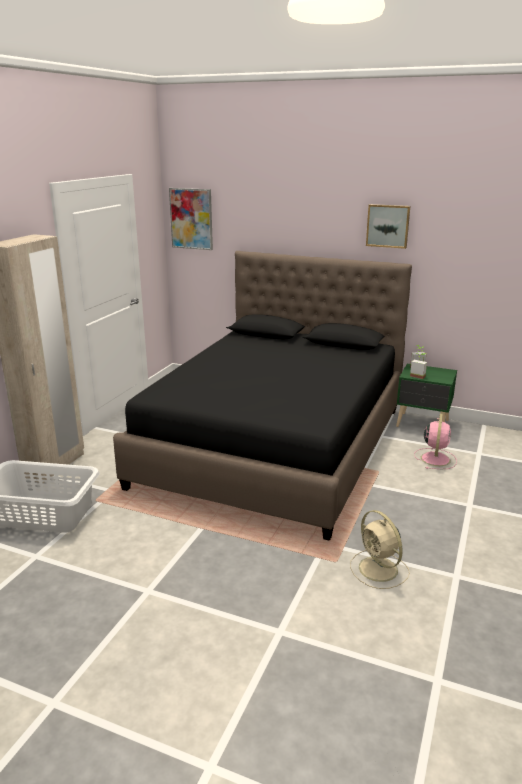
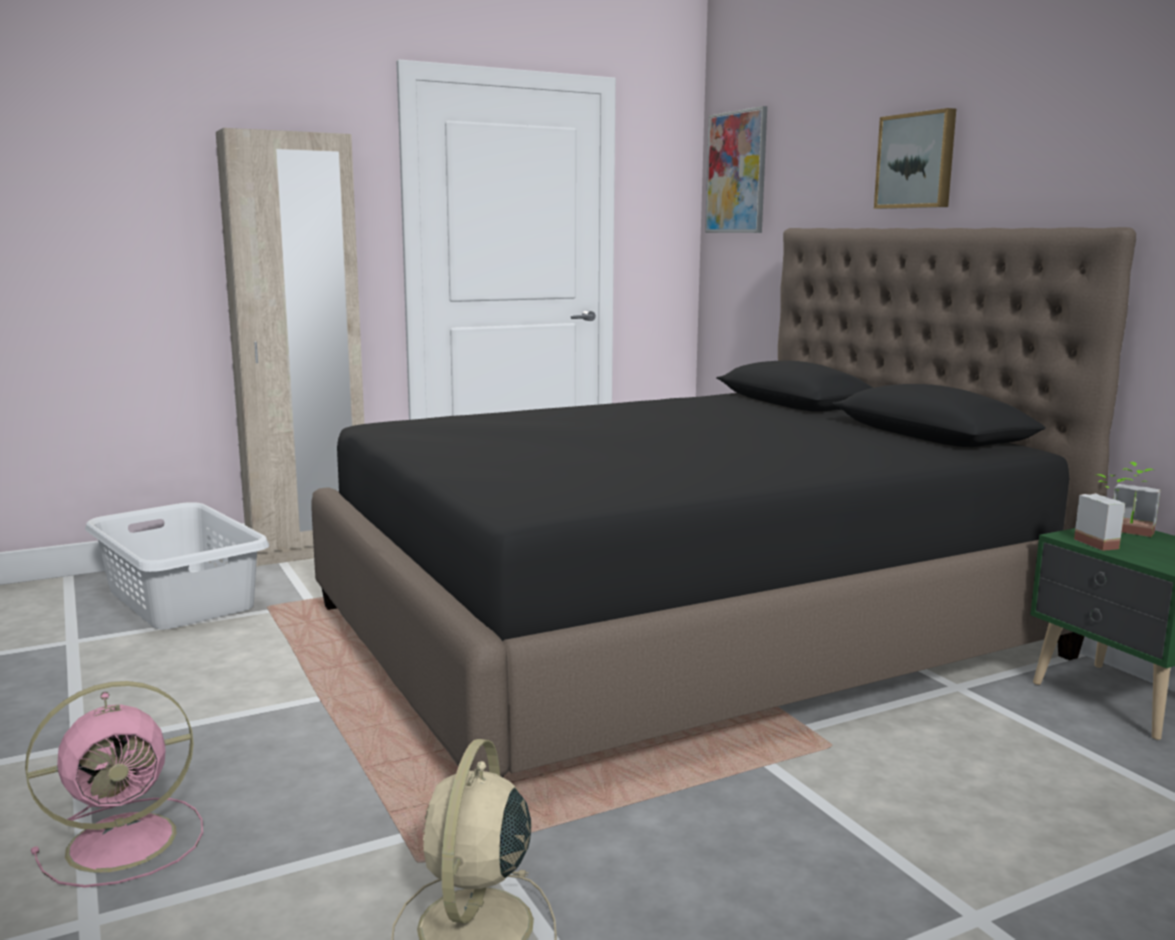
camera: 40 degrees right, 10 degrees down
(388, 226) = (1089, 131): picture -> picture (917, 161)
(435, 458) = (1042, 778): pink fan -> pink fan (127, 841)

